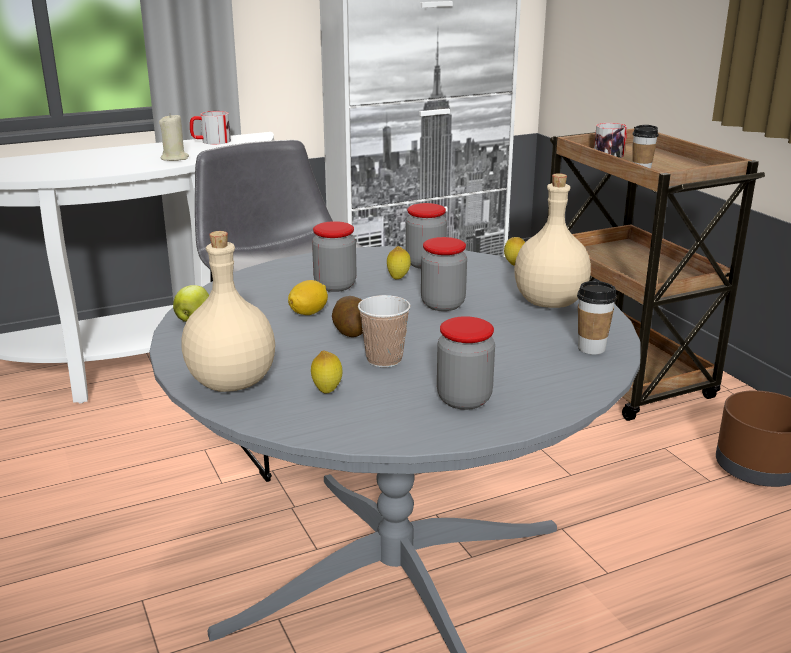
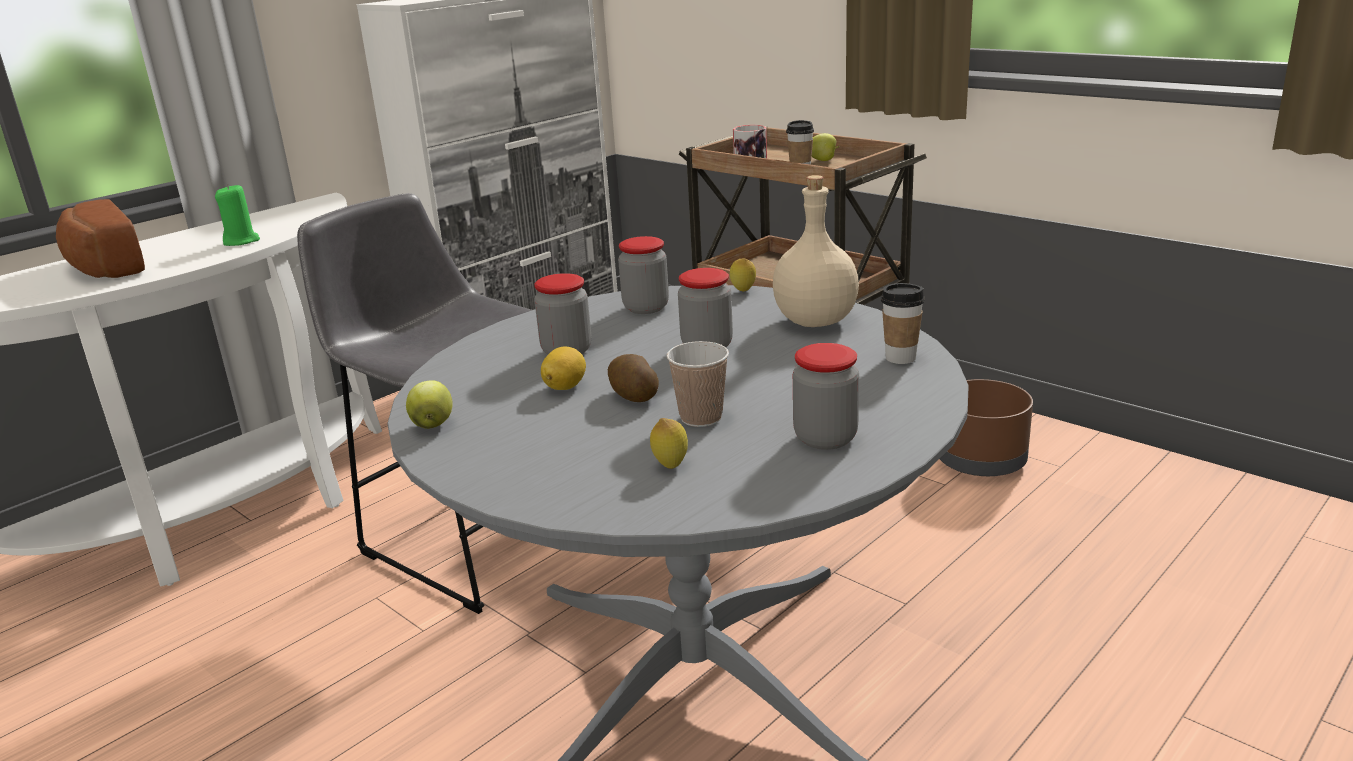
camera: 20 degrees left, 0 degrees up
(74, 161) = (102, 267): none -> bread
(175, 158) = (241, 241): beige candle -> green candle
(211, 141) = (269, 215): mug -> none
(230, 383) = (548, 484): beige bottle -> none
(398, 278) = (631, 329): lemon -> none
(672, 164) = (823, 160): none -> apple

